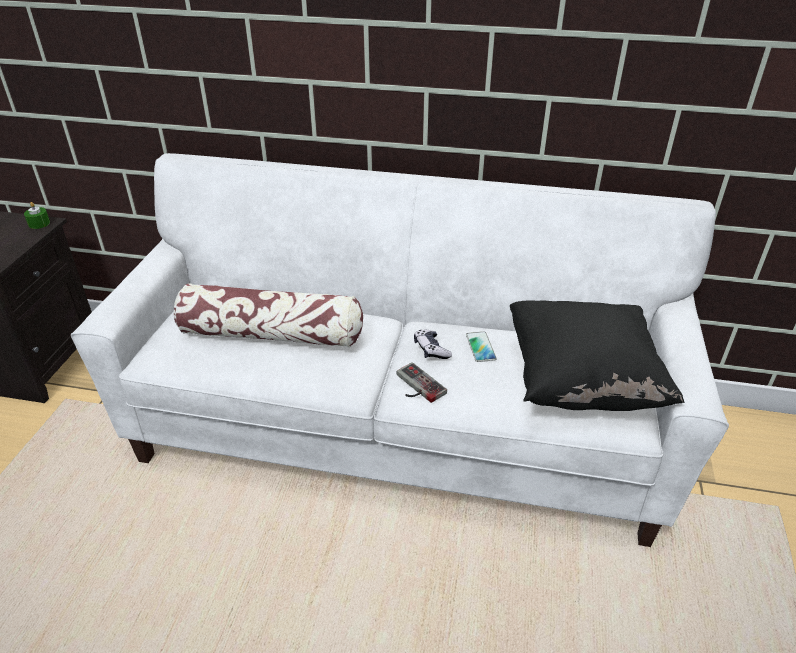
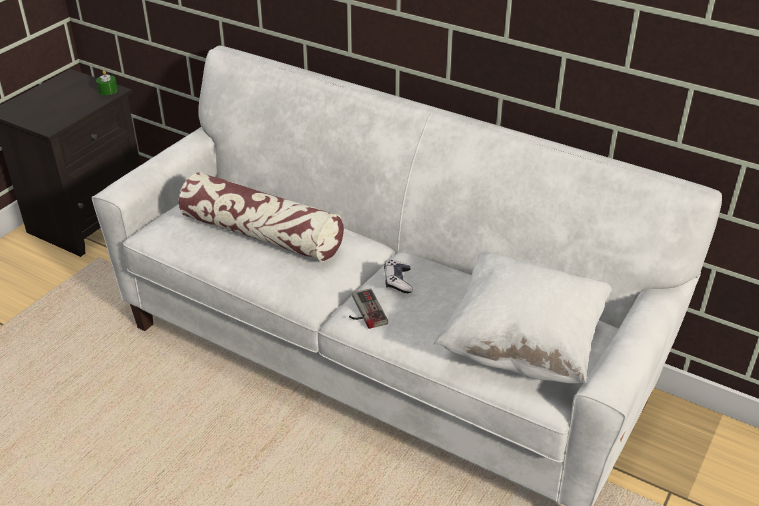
camera: 20 degrees right, 0 degrees up
(480, 347) = (445, 290): phone -> none
(581, 382) = (523, 345): black pillow -> white pillow

